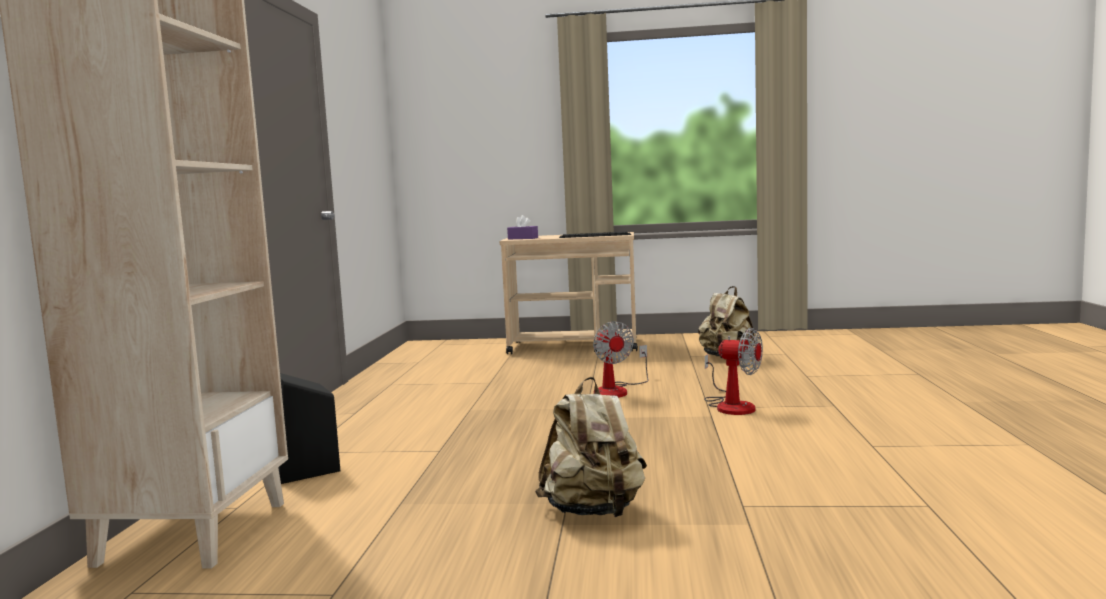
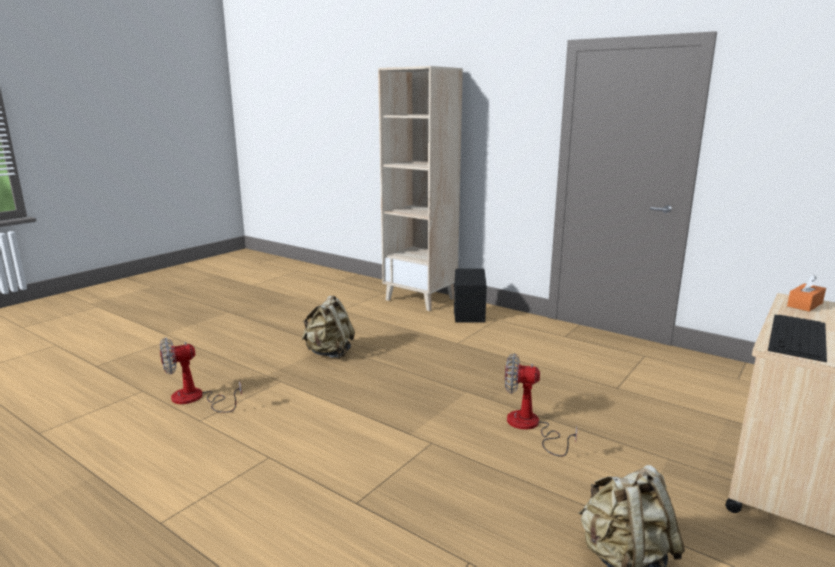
camera: 120 degrees right, 10 degrees up
(523, 238) = (804, 304): purple tissue box -> orange tissue box
(731, 405) = (423, 454): fan -> fan (195, 399)

